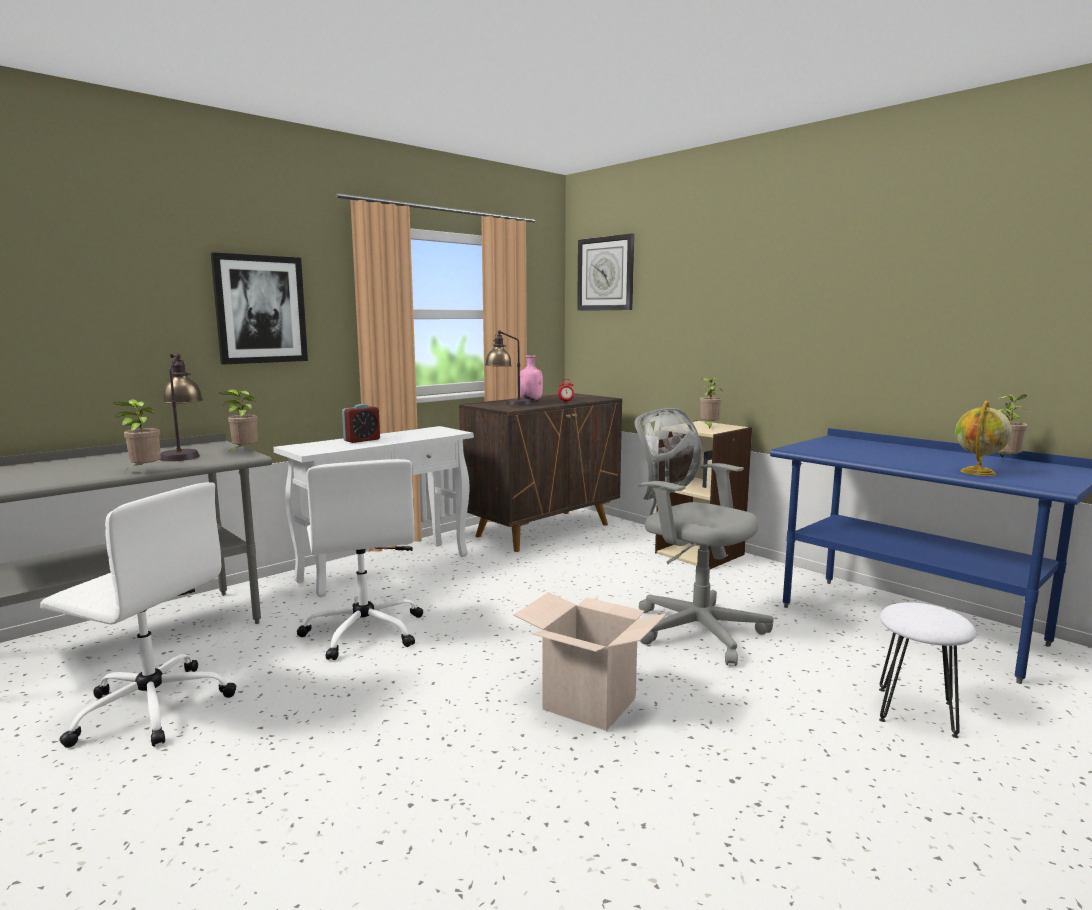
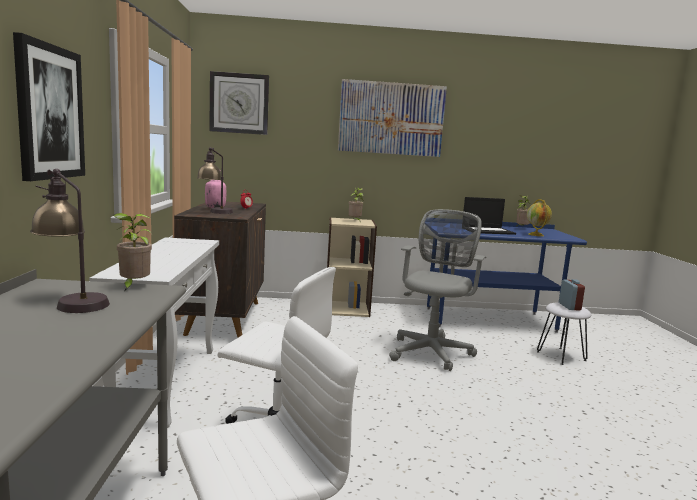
camera: 50 degrees left, 0 degrees up
(144, 471) = (125, 327): potted plant -> none
(362, 440) = (155, 258): alarm clock -> alarm clock (569, 306)
(589, 703) = (480, 410): cardboard box -> none
(693, 628) = (432, 351): grey office chair -> grey office chair turned 120 degrees clockwise
(781, 270) = (391, 118): none -> picture
(888, 457) = (488, 231): none -> laptop

